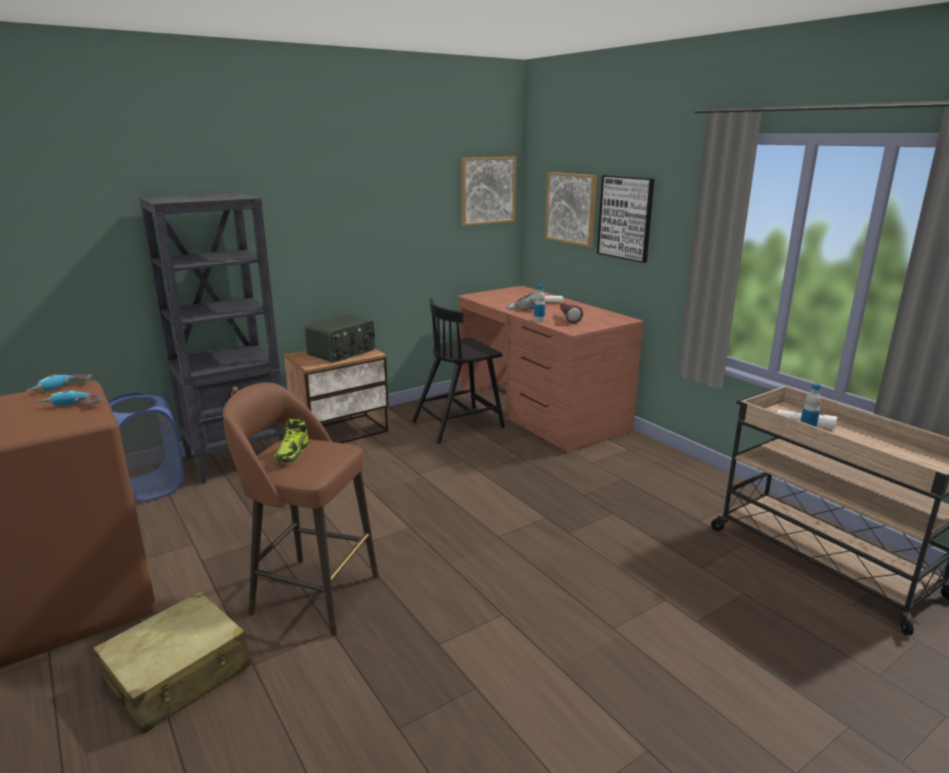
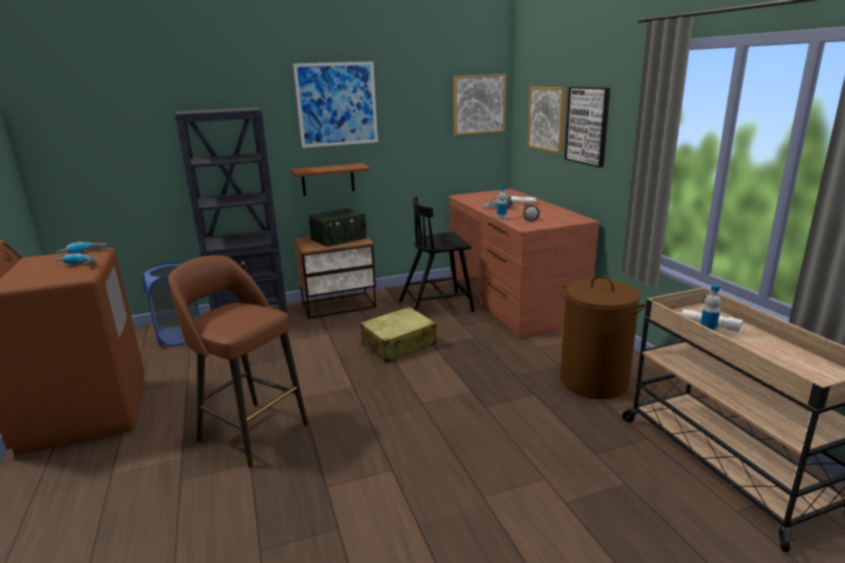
camera: 15 degrees right, 0 degrees up
(179, 674) = (126, 479): beige suitcase -> beige suitcase (399, 344)
(292, 454) = (227, 314): shoe -> none
(322, 280) = (328, 179): none -> brown shelf
(333, 190) = (337, 104): none -> picture
(665, 492) = (594, 381): none -> brown laundry basket

